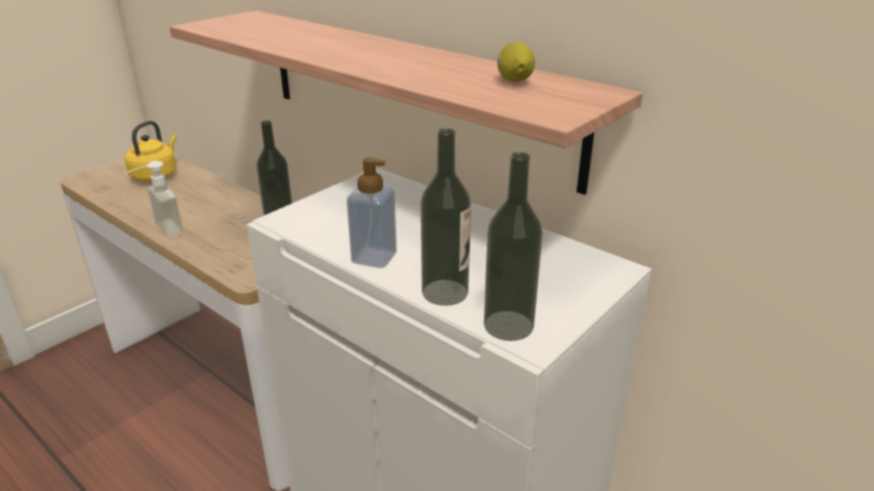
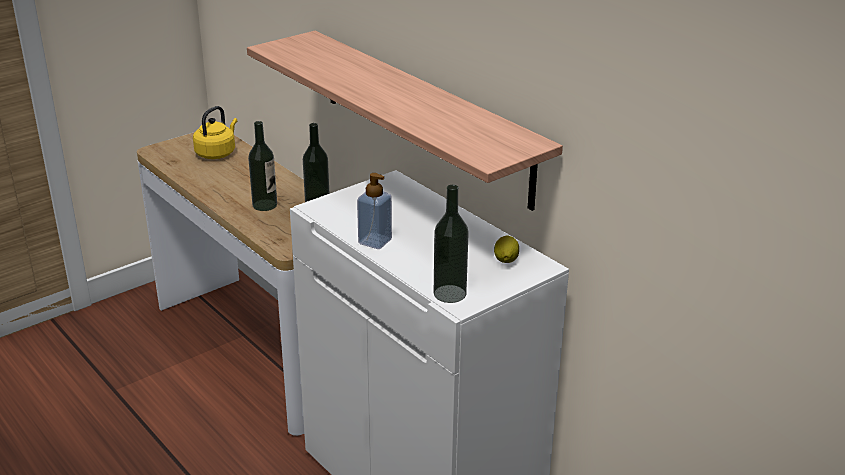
camera: 10 degrees right, 0 degrees up
(161, 231) = (221, 204): soap dispenser -> none
(445, 292) = (416, 269): bottle -> bottle (265, 205)
(514, 81) = (479, 128): lemon -> lemon (505, 261)

